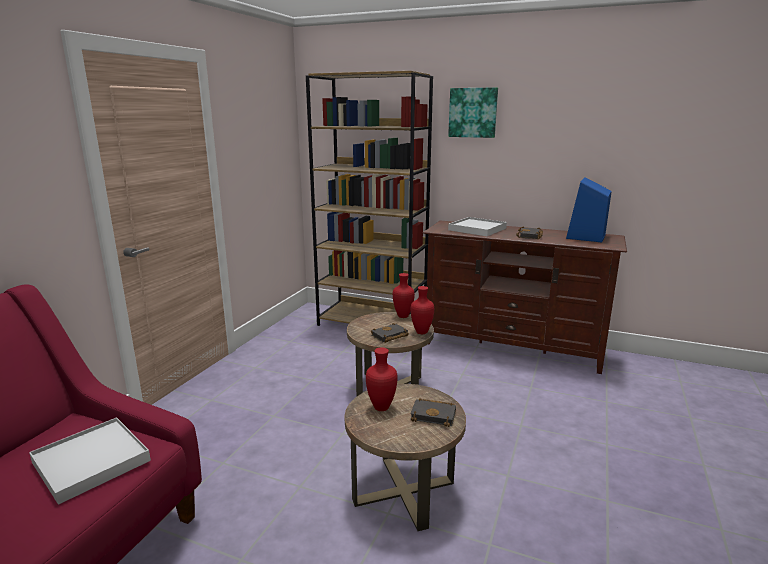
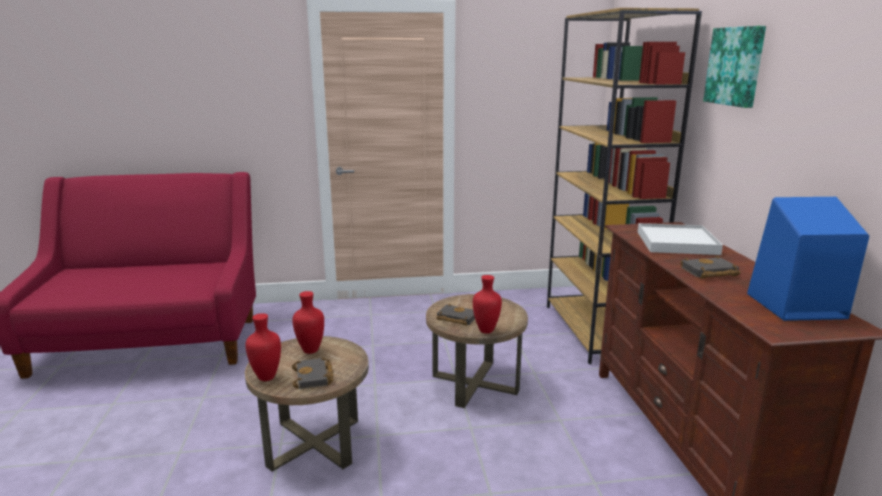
camera: 60 degrees right, 0 degrees up
(91, 461) = (178, 283): white tray -> none
(404, 316) = (514, 312): red vase -> red vase (267, 378)

